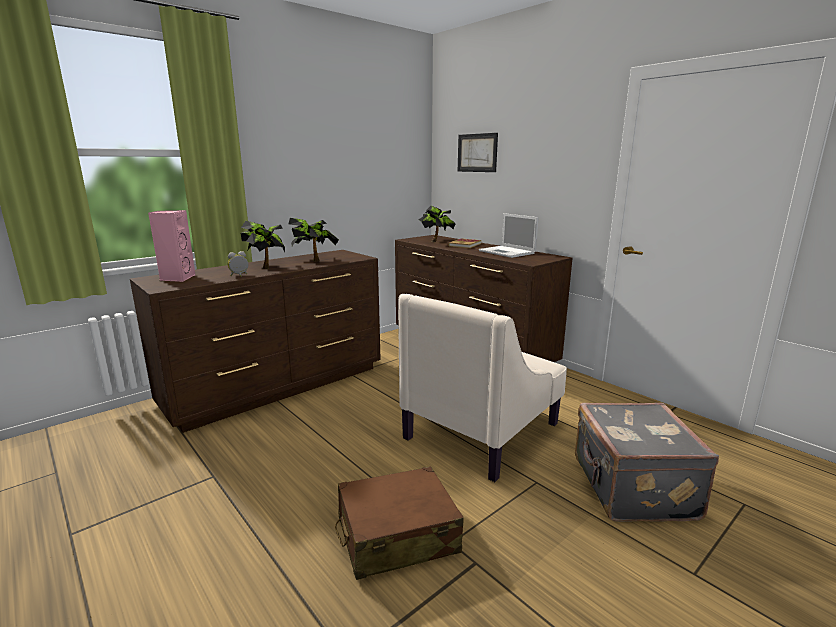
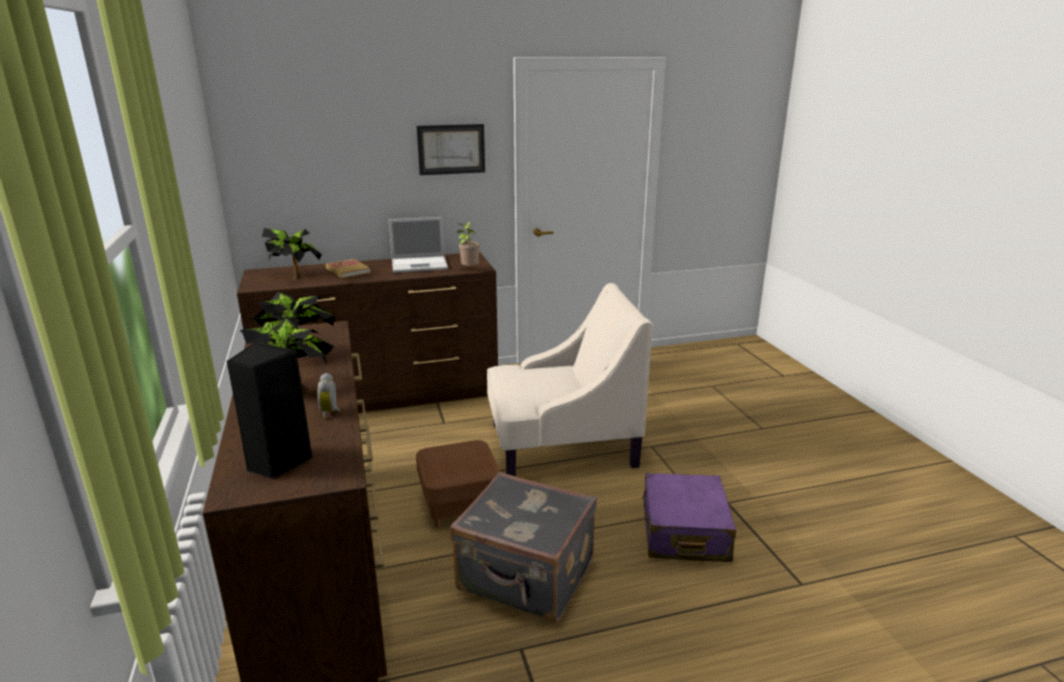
camera: 65 degrees left, 5 degrees up
(177, 278) = (277, 463): pink speaker -> black speaker
(363, 410) = (459, 504): none -> brown ottoman
(396, 535) = (684, 532): brown suitcase -> purple suitcase
(477, 153) = (315, 144): picture -> picture (451, 149)
(483, 430) = (560, 444): beige armchair -> beige armchair turned 75 degrees counterclockwise
(520, 261) = (469, 270): none -> potted plant
(631, 488) = (678, 413): grey suitcase -> grey suitcase (526, 577)

